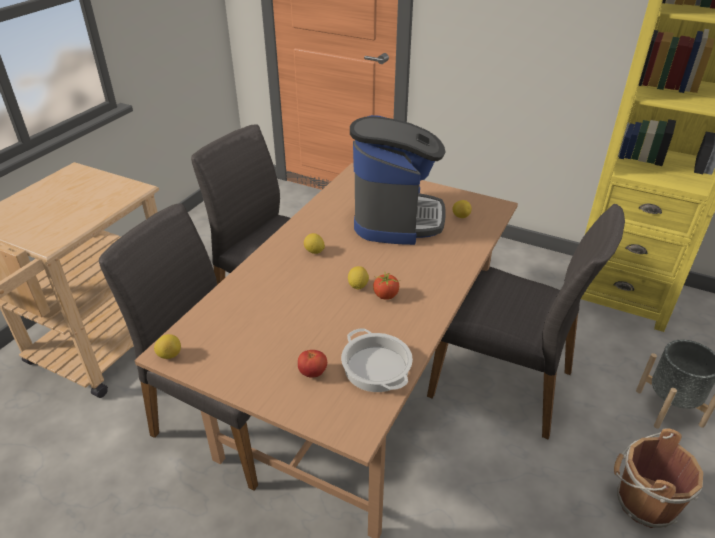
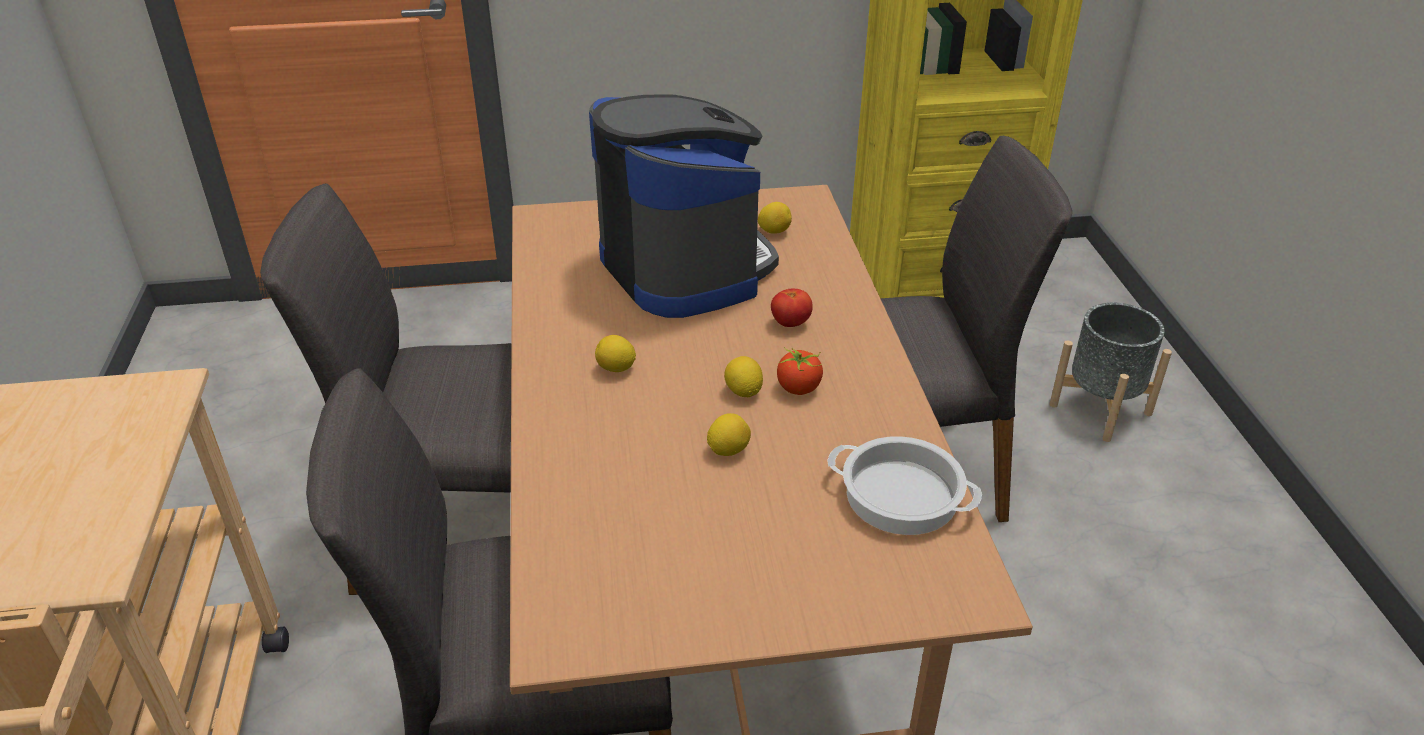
camera: 35 degrees left, 0 degrees up
(169, 355) = (566, 643): lemon -> lemon (728, 450)
(313, 373) = (824, 548): tomato -> tomato (790, 323)
(642, 501) = (1167, 540): brown bucket -> none

